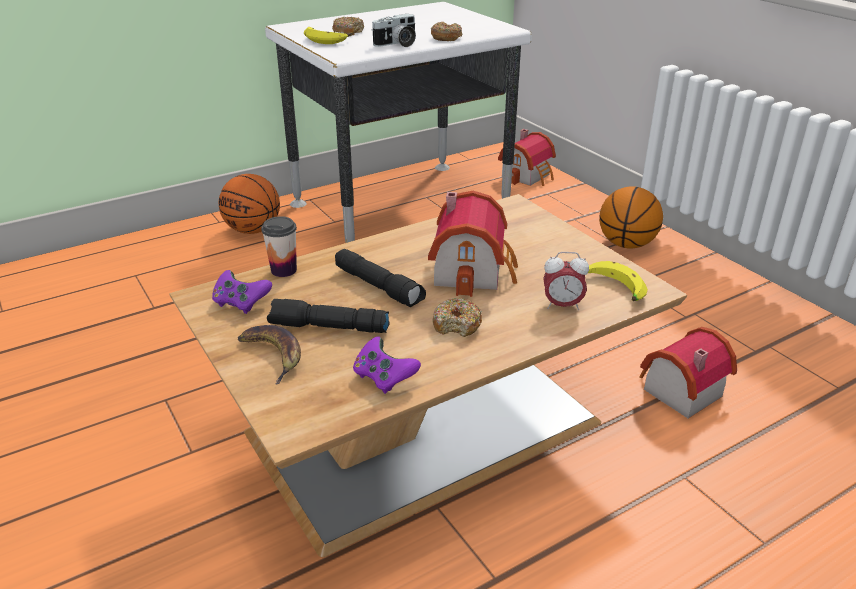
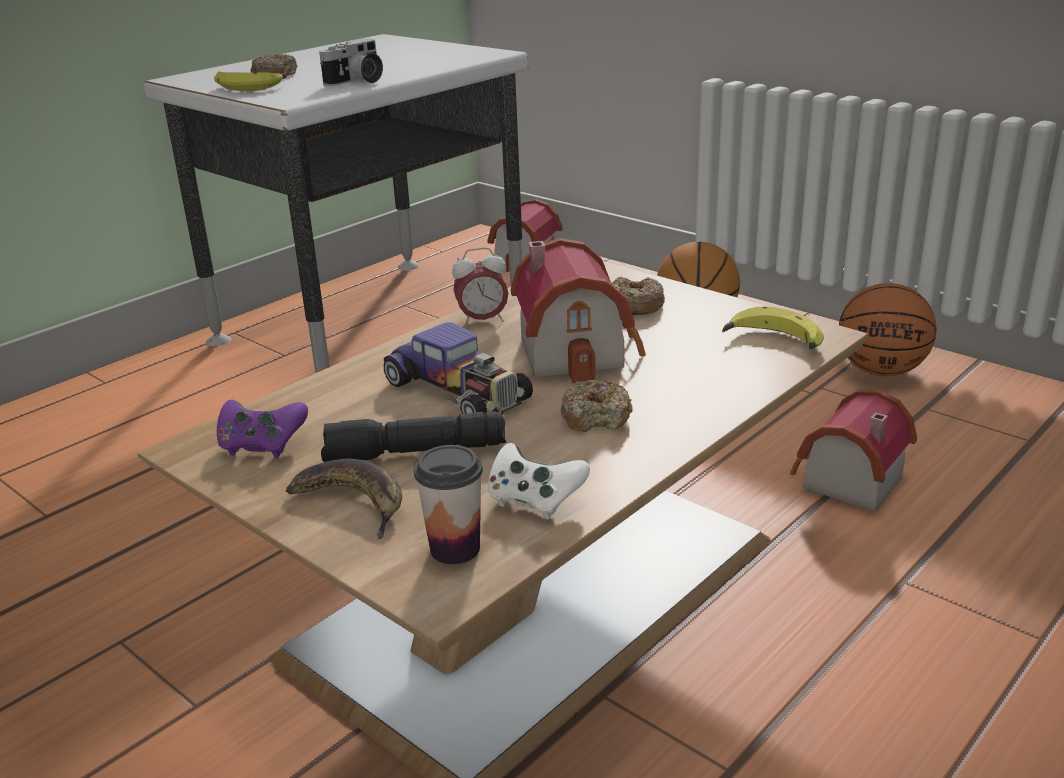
camera: 15 degrees left, 5 degrees down
(253, 230) = (164, 385): basketball -> basketball (881, 371)
(284, 270) = (303, 394): cup -> cup (455, 549)
(379, 286) = (458, 390): black flashlight -> toy car
(384, 378) = (534, 500): purple game controller -> white game controller
(446, 37) = (419, 68): donut -> donut (635, 305)
(562, 305) = (721, 371): alarm clock -> alarm clock (482, 321)

